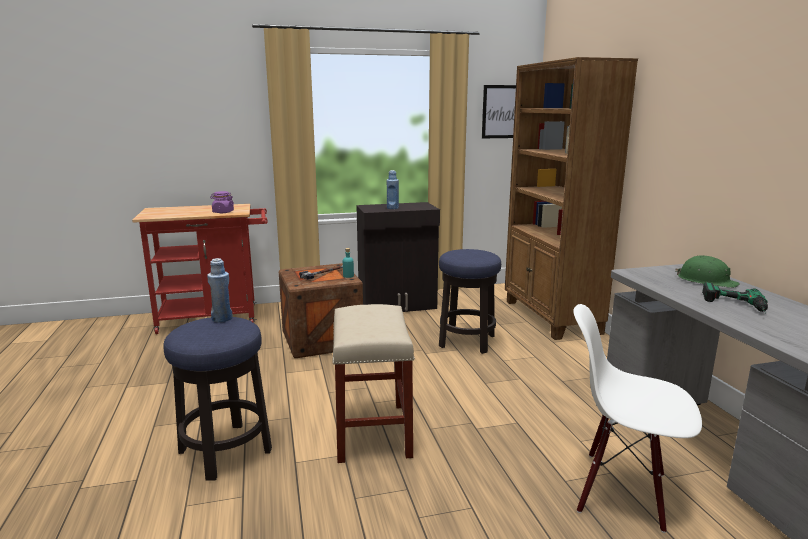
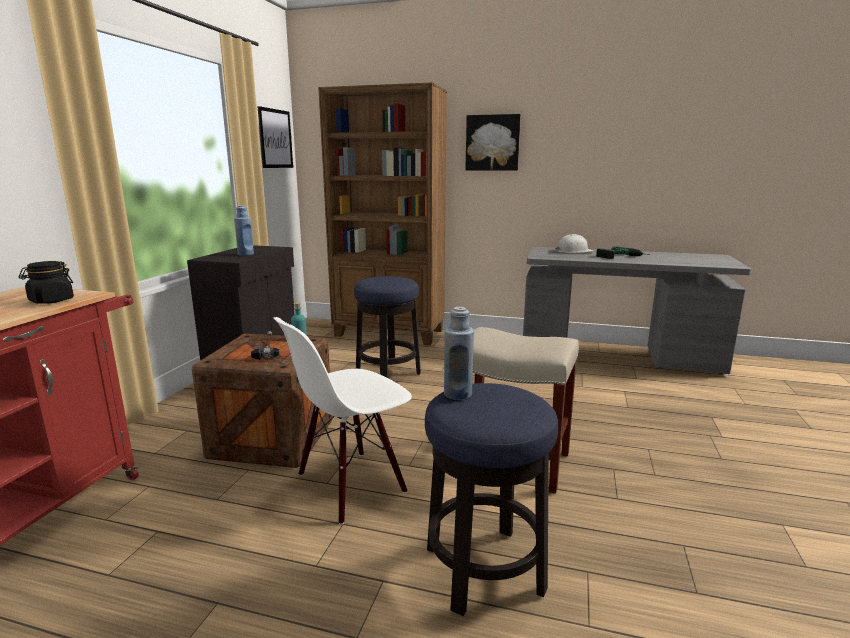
camera: 60 degrees left, 0 degrees up
(223, 212) = (51, 301): purple jar -> black jar
(621, 491) = (646, 395): white chair -> white chair (351, 484)
(672, 122) = (492, 143): none -> picture
(706, 281) = (573, 251): green hard hat -> white hard hat

